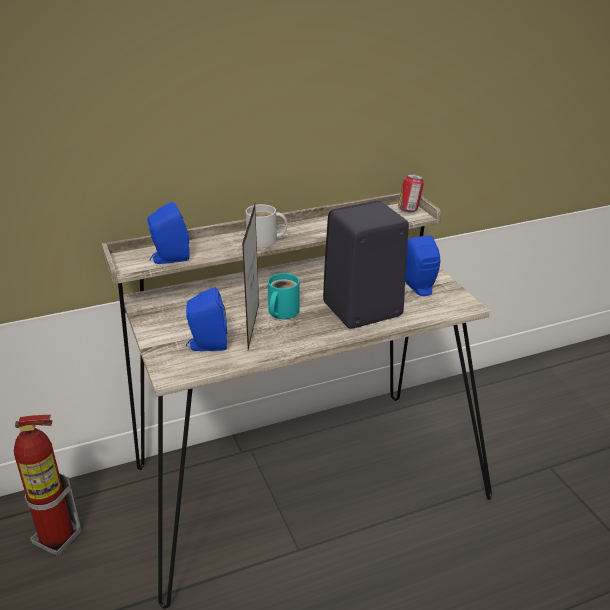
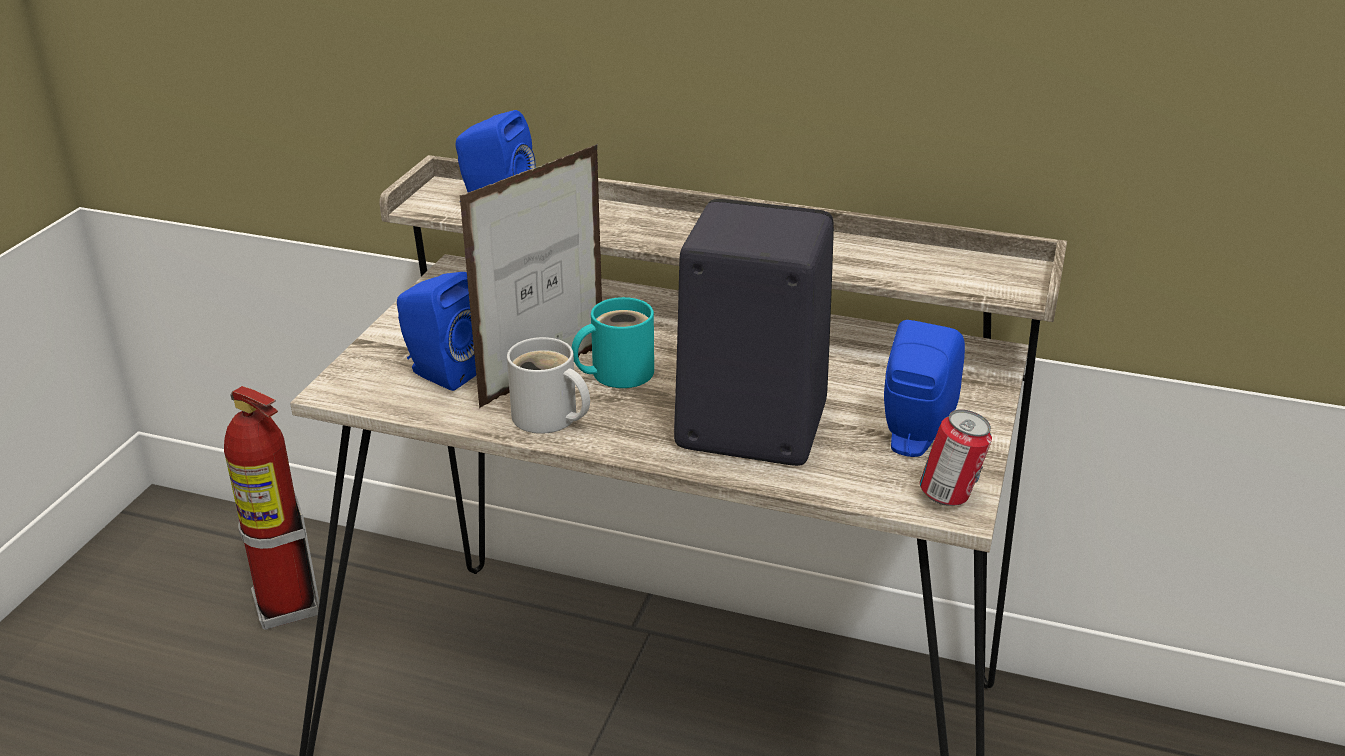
camera: 40 degrees right, 0 degrees up
(265, 241) = (671, 237): white mug -> white mug (548, 419)
(409, 210) = (1015, 276): can -> can (950, 497)

